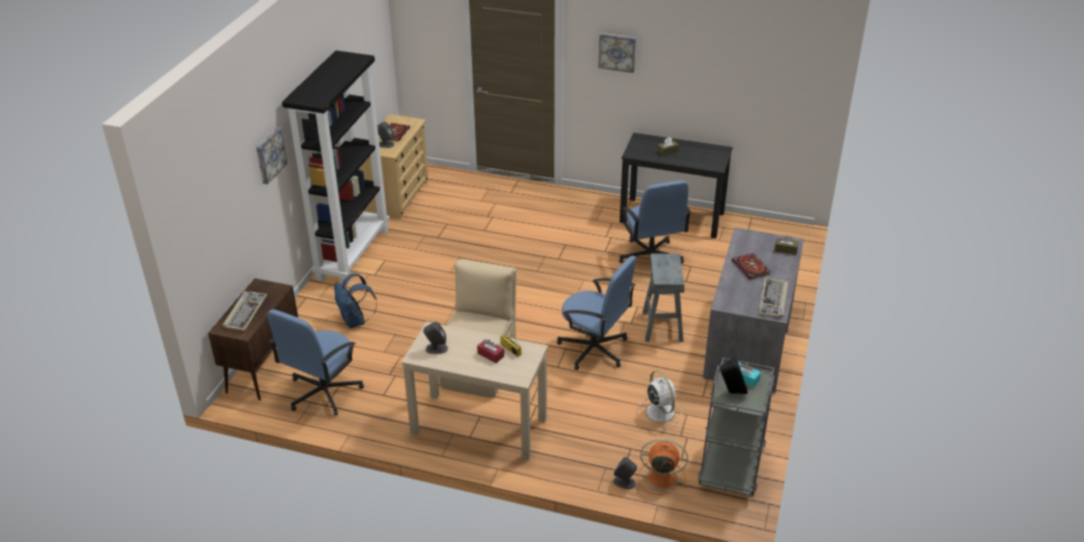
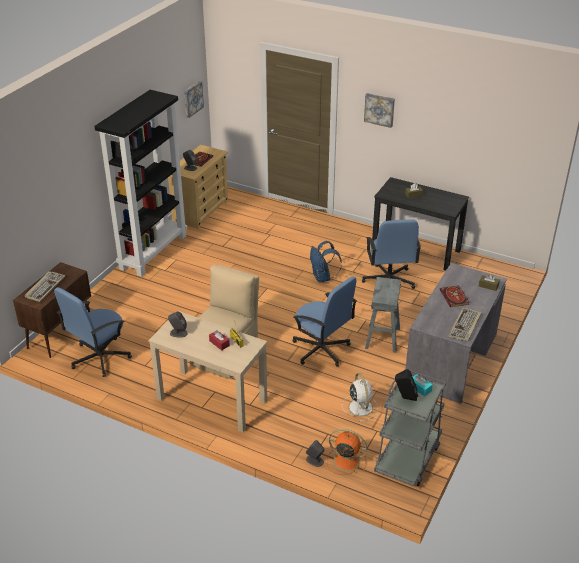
camera: 10 degrees right, 0 degrees up
(269, 155) = (81, 167): picture -> picture (192, 99)
(355, 321) = (140, 305): blue backpack -> blue backpack (323, 278)

